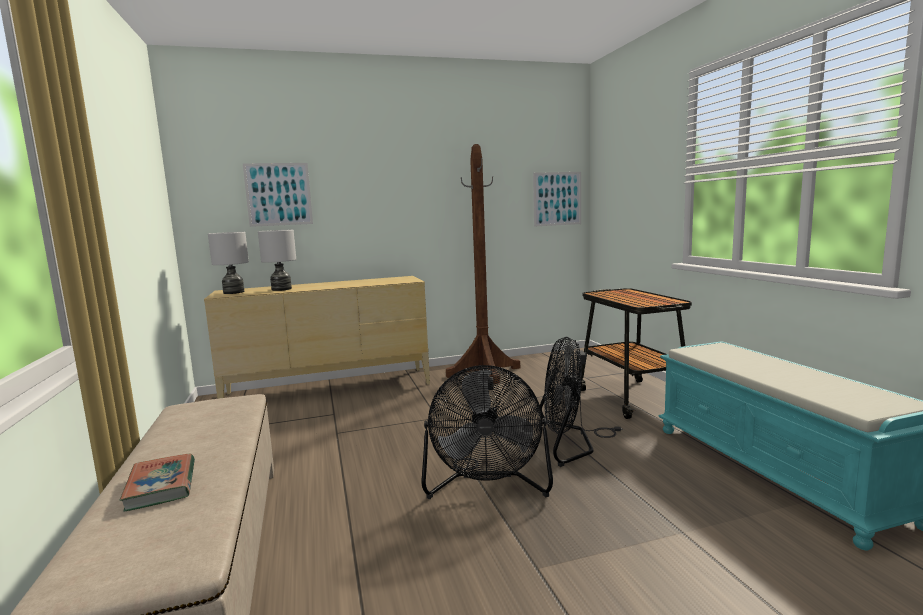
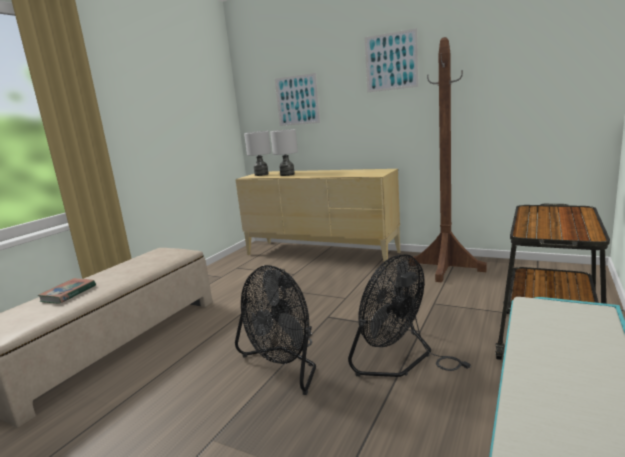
camera: 45 degrees right, 5 degrees up
(557, 198) = (573, 85): picture -> picture (391, 61)

